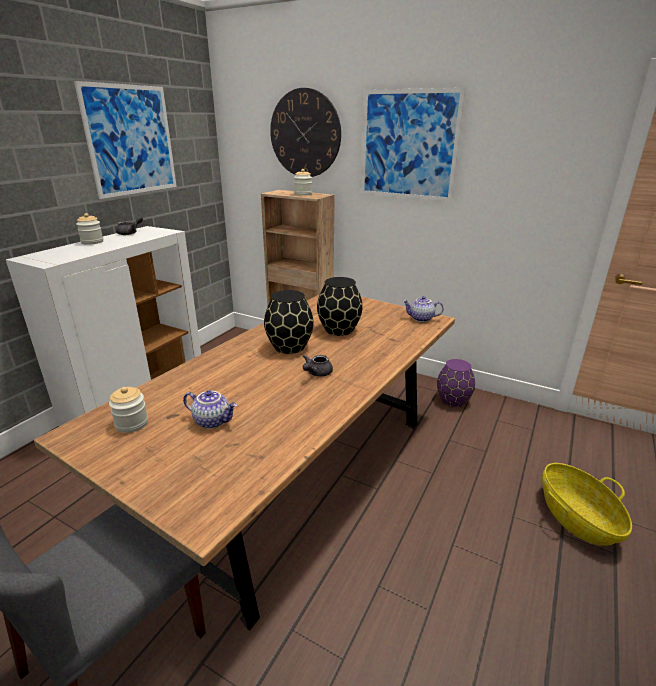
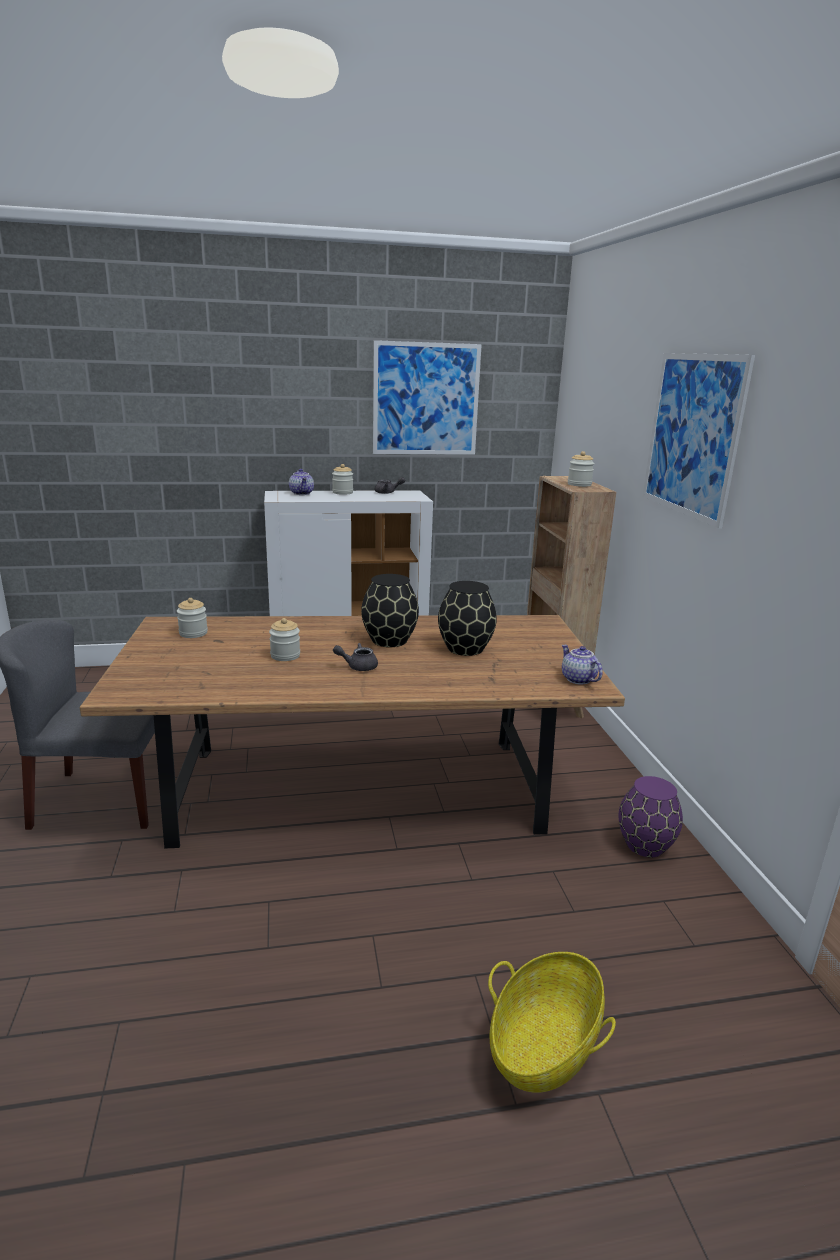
camera: 50 degrees right, 5 degrees down
(213, 421) = (228, 655): teapot -> teapot (302, 493)
(254, 395) = (285, 655): none -> jar
(305, 134) = (614, 407): wall clock -> none

